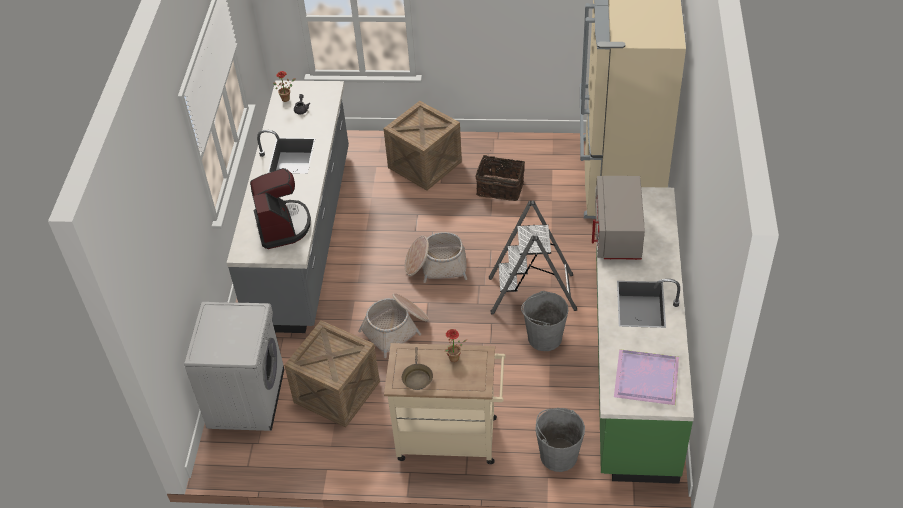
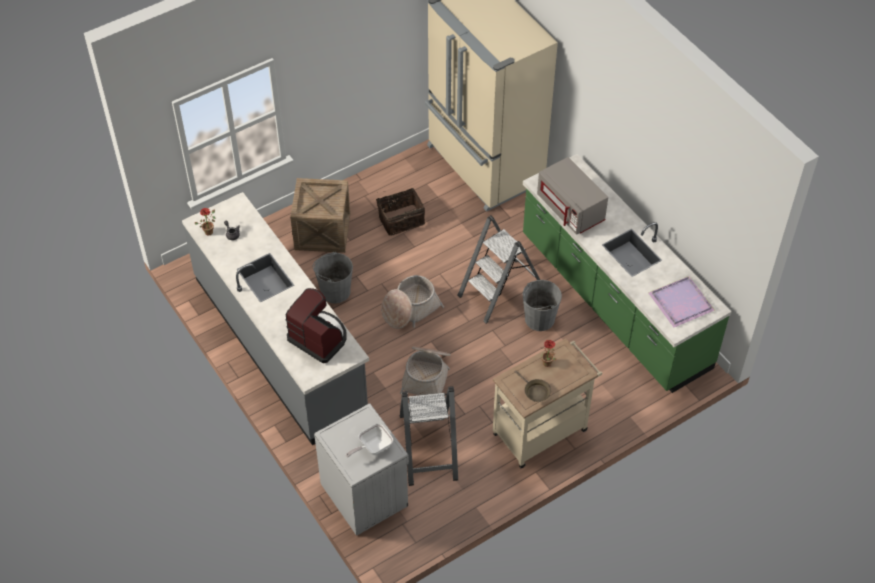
camera: 40 degrees left, 5 degrees up
(233, 342) = (372, 447): none -> frying pan
(337, 392) = (428, 448): crate -> grey step ladder
(558, 455) = (623, 397): grey bucket -> grey bucket (335, 291)

